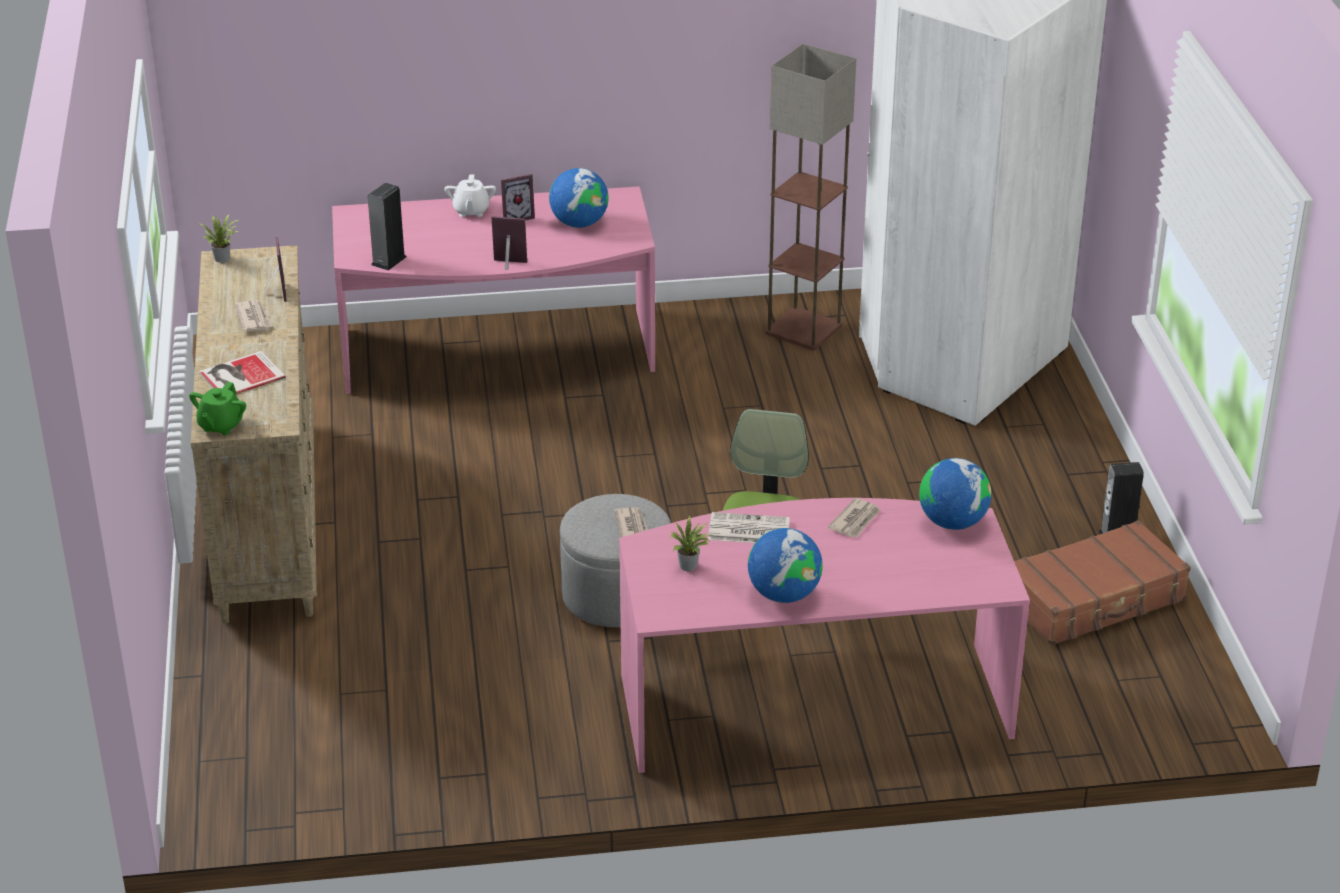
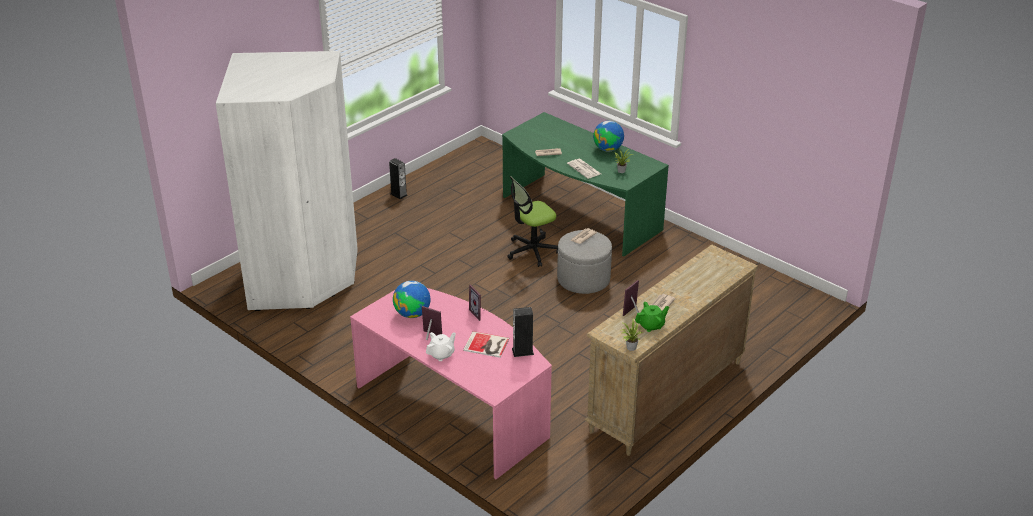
camera: 130 degrees left, 0 degrees up
(220, 426) = (737, 265): green teapot -> green teapot (651, 325)
(239, 375) = (702, 282): book -> book (487, 345)
(805, 329) = (321, 327): floor lamp -> none
(812, 699) = (578, 215): pink desk -> green desk
(952, 522) = (522, 137): globe -> none
(1095, 599) = (445, 186): brown suitcase -> none

